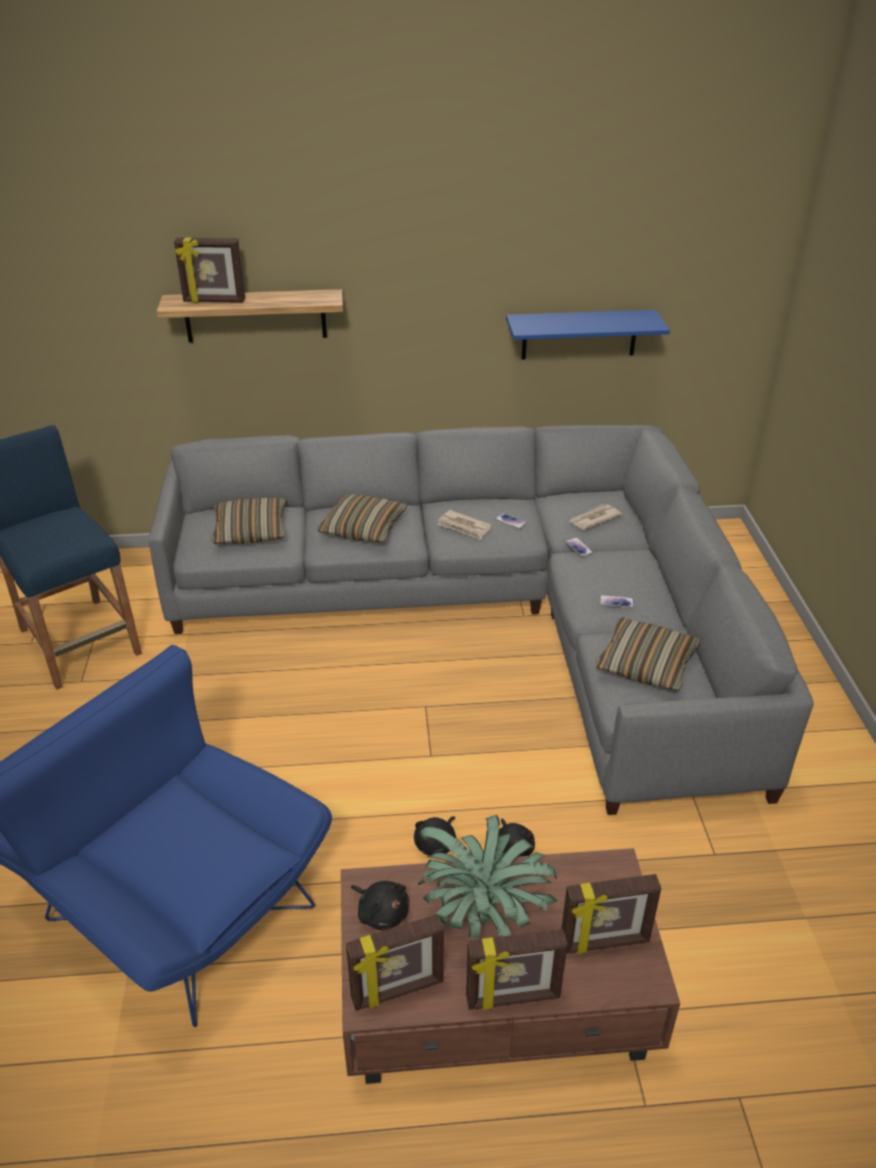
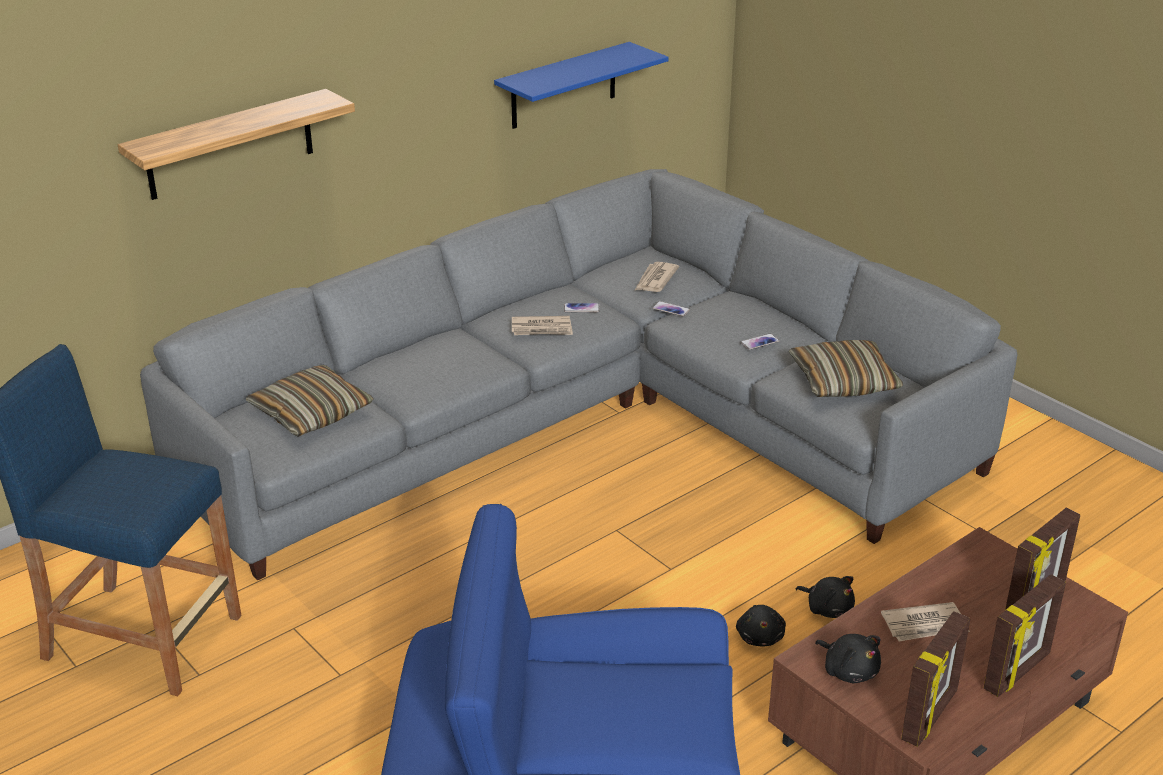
camera: 35 degrees left, 5 degrees down
(214, 301) = (198, 135): picture frame -> none
(363, 528) = (436, 366): pillow -> none
(381, 913) = (849, 670): black plush toy -> black plush toy turned 45 degrees clockwise
(485, 910) = (925, 625): potted plant -> newspaper

